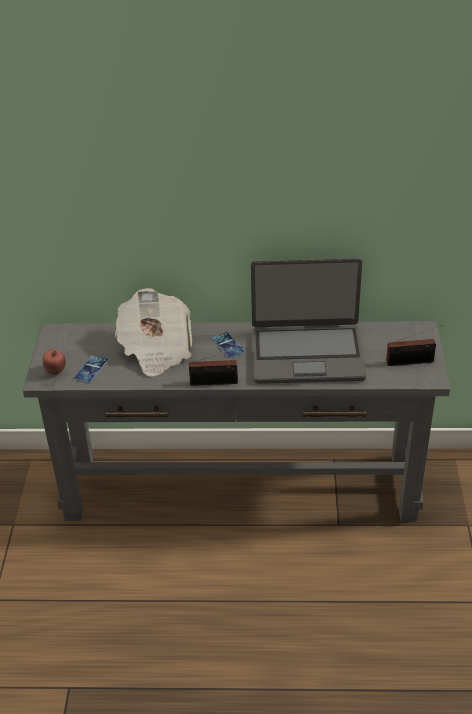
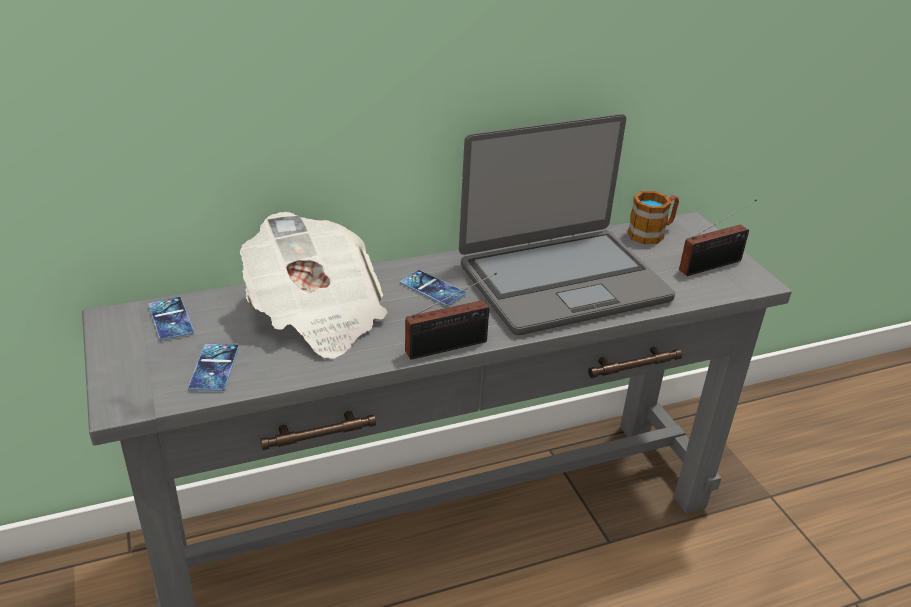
camera: 25 degrees left, 5 degrees down
(55, 371) = (145, 384): apple -> none
(81, 337) = (170, 319): none -> phone
(390, 332) = (652, 233): none -> mug

